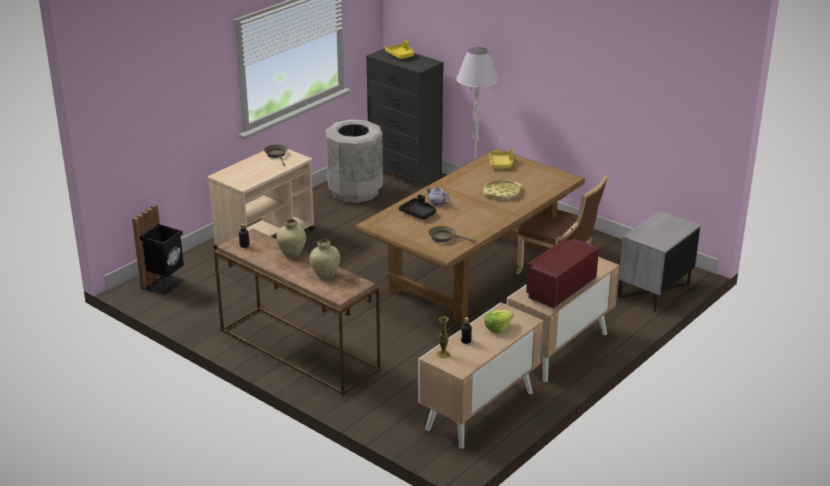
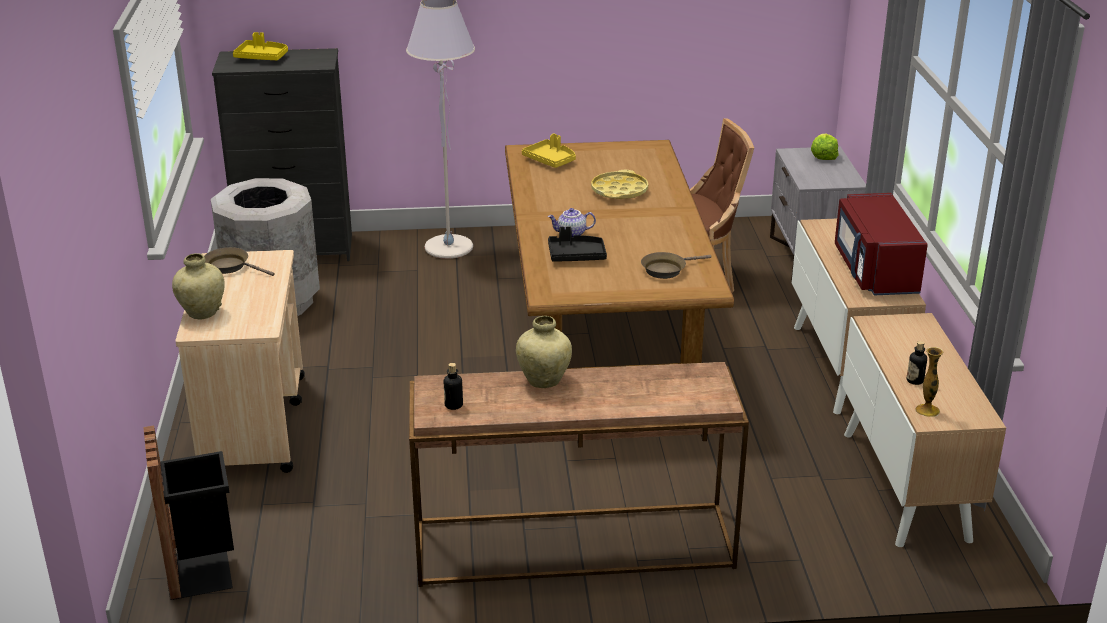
camera: 45 degrees left, 0 degrees up
(325, 275) = (645, 384): beige vase -> beige vase (202, 313)
(497, 327) = (910, 346): lettuce -> lettuce (823, 156)

